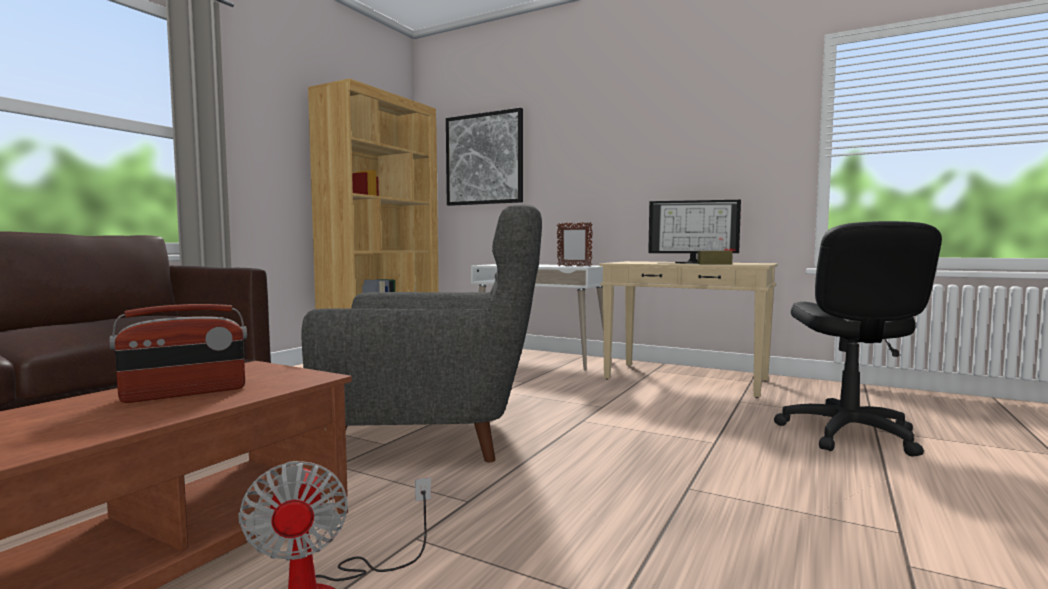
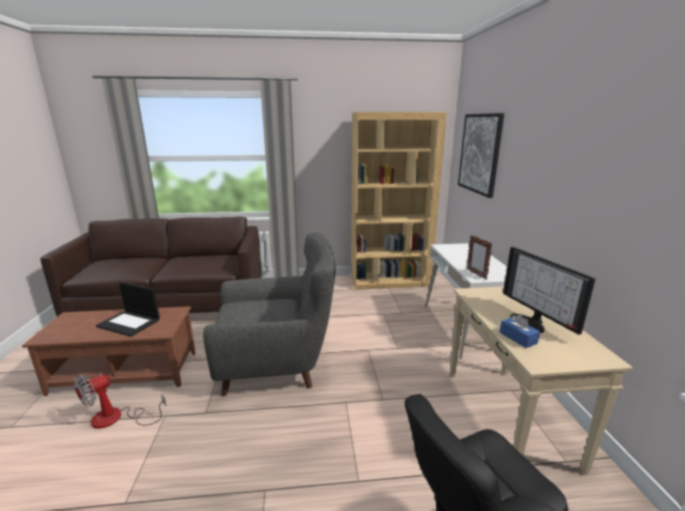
camera: 55 degrees right, 15 degrees up
(185, 393) = (130, 323): radio -> laptop
(437, 435) = (278, 364): grey armchair -> grey armchair turned 60 degrees counterclockwise
(714, 264) = (518, 338): brown tissue box -> blue tissue box

